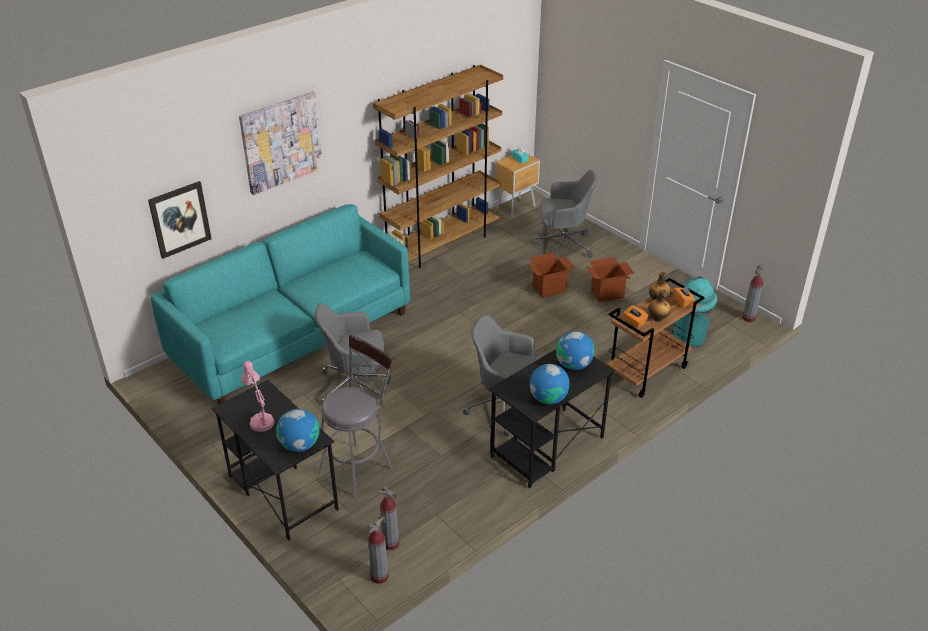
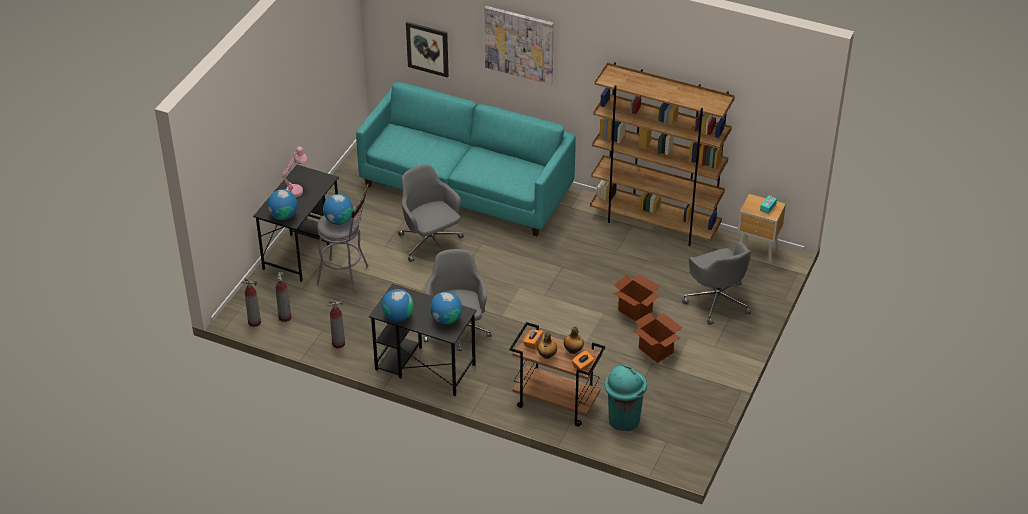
camera: 65 degrees right, 5 degrees up
(348, 400) = (339, 220): none -> globe
(748, 318) = (685, 456): fire extinguisher -> fire extinguisher (338, 344)

